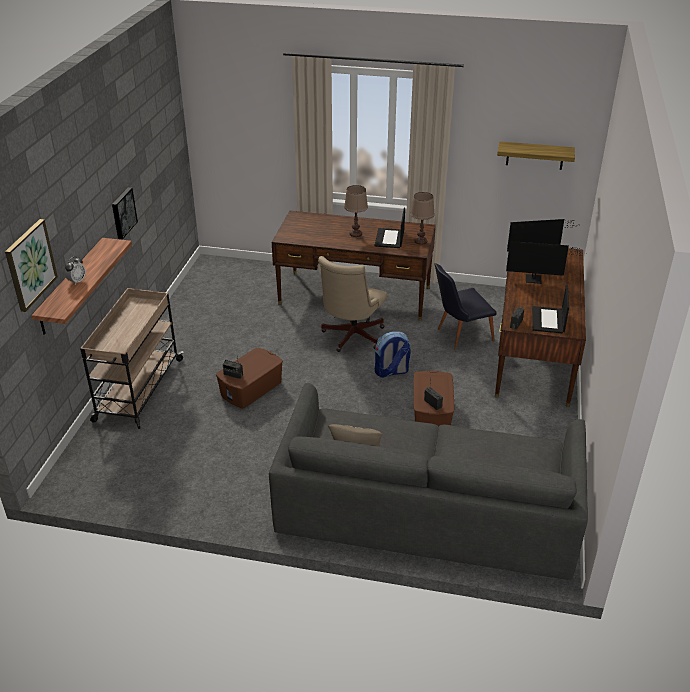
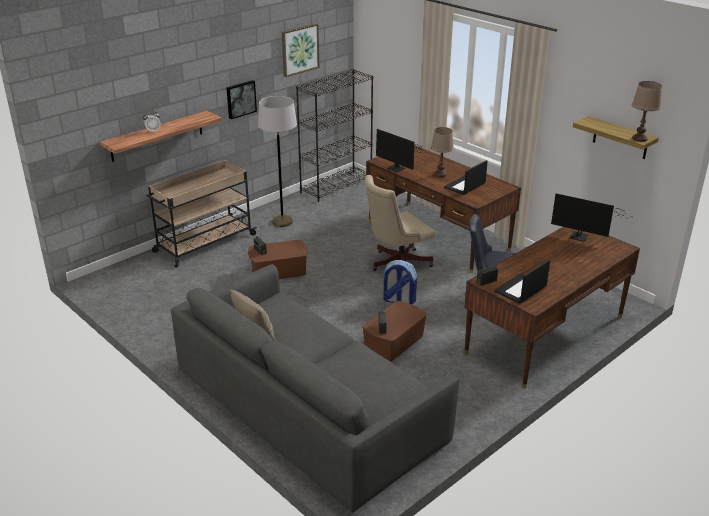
camera: 35 degrees right, 5 degrees down
(30, 264) = (107, 103): picture -> picture (299, 49)
(193, 335) = (282, 222): none -> grey floor lamp
(204, 277) = (336, 186): none -> black bookcase
(420, 241) = (489, 195): brown table lamp -> brown table lamp (639, 138)
(536, 279) = (555, 256): monitor -> monitor (397, 169)

